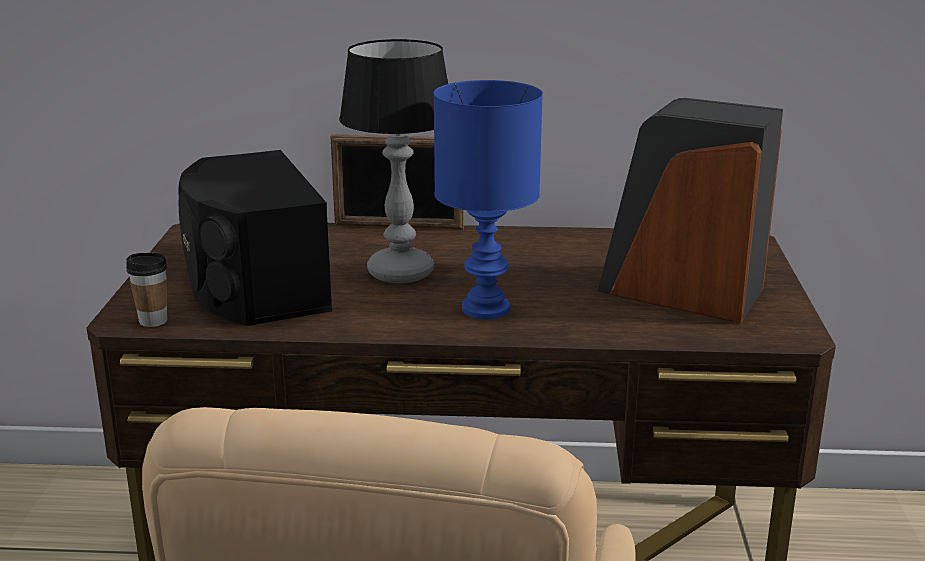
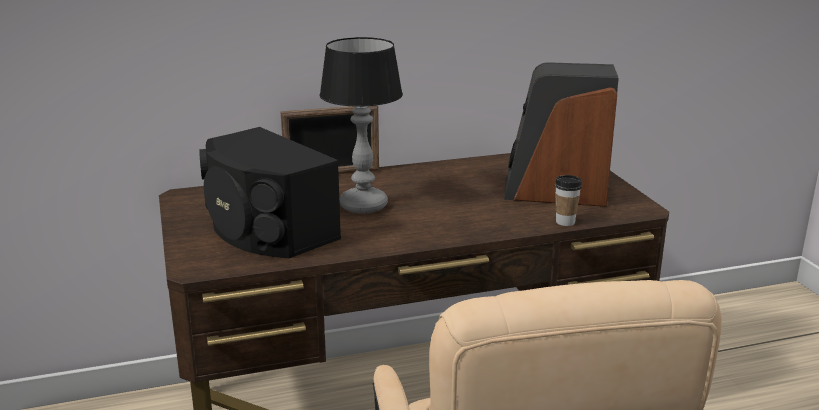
camera: 20 degrees left, 0 degrees up
(153, 321) = (215, 266): cup -> cup (565, 222)
(483, 309) = (442, 222): blue table lamp -> none

